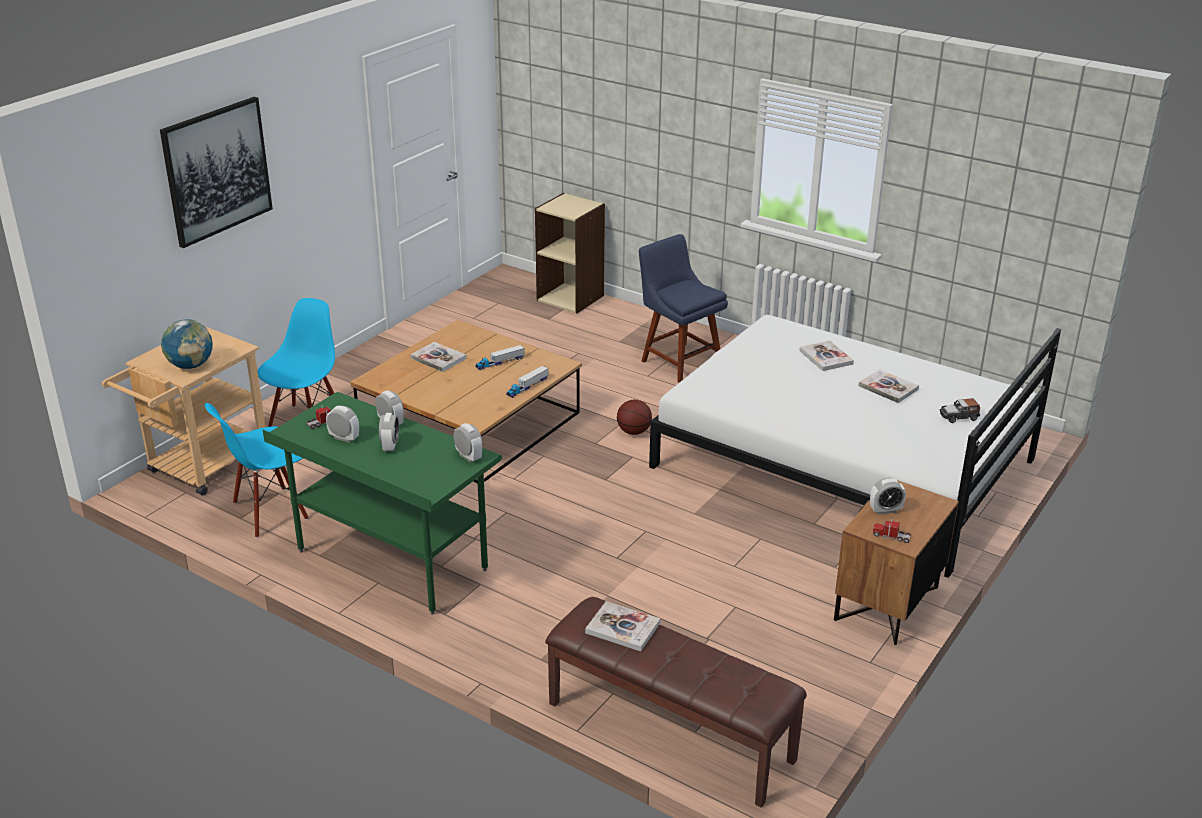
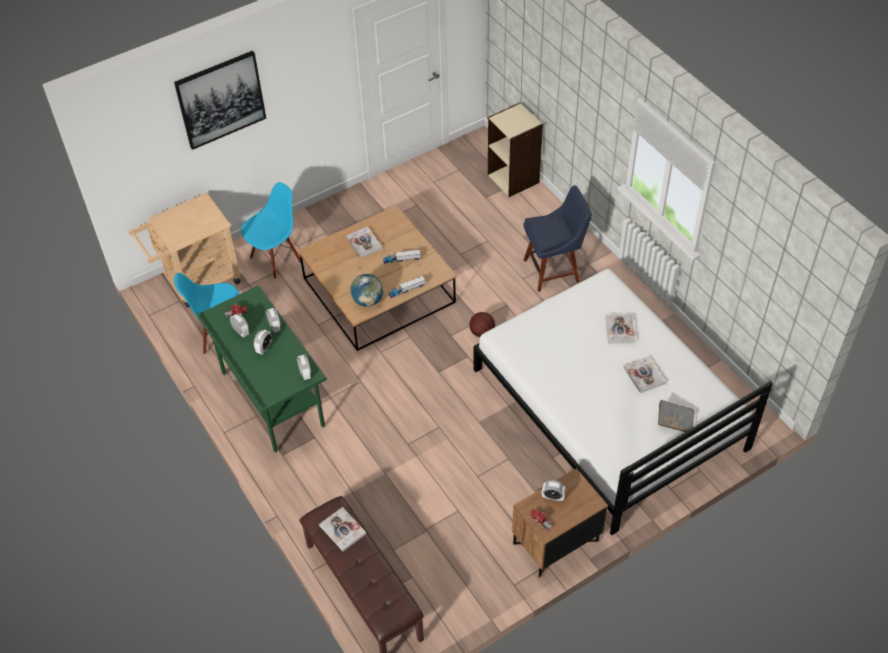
camera: 25 degrees right, 20 degrees up
(190, 365) = (183, 233): globe -> globe (368, 300)
(679, 361) = (554, 270): blue chair -> blue chair turned 90 degrees clockwise
(959, 416) = (675, 420): toy car -> grey book

